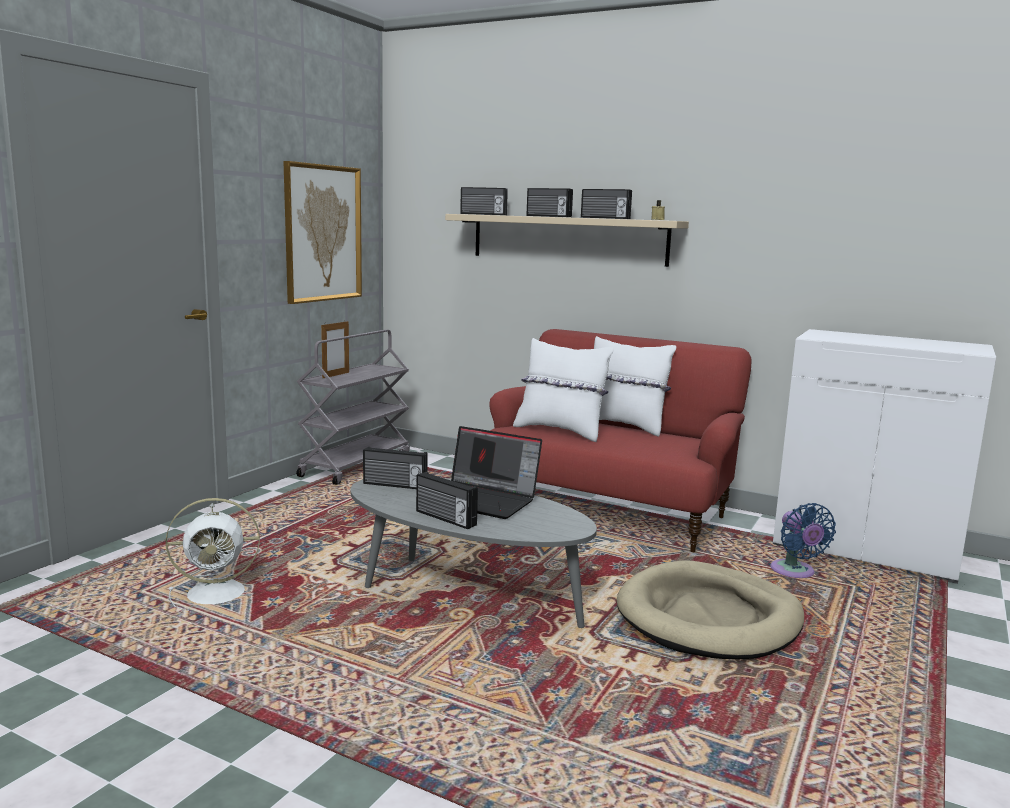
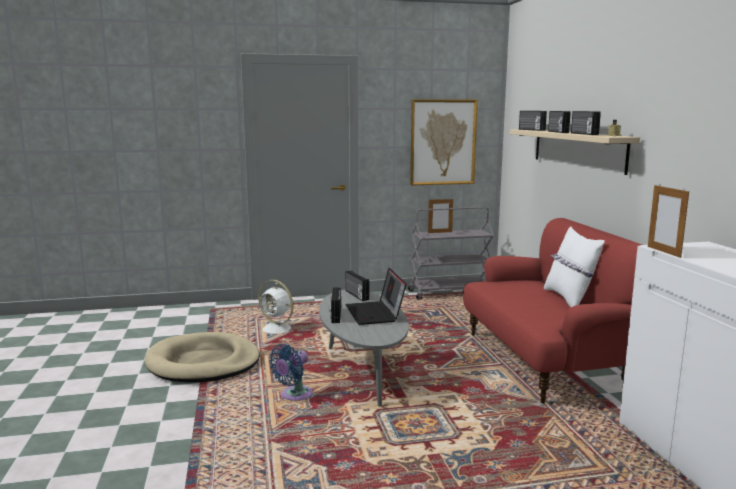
camera: 50 degrees right, 0 degrees up
(561, 431) = (512, 291): white pillow -> none
(709, 618) = (460, 436): beige dog bed -> beige dog bed (203, 363)
(794, 573) = (591, 445): blue fan -> blue fan (294, 395)
(834, 341) = (663, 252): none -> picture frame

